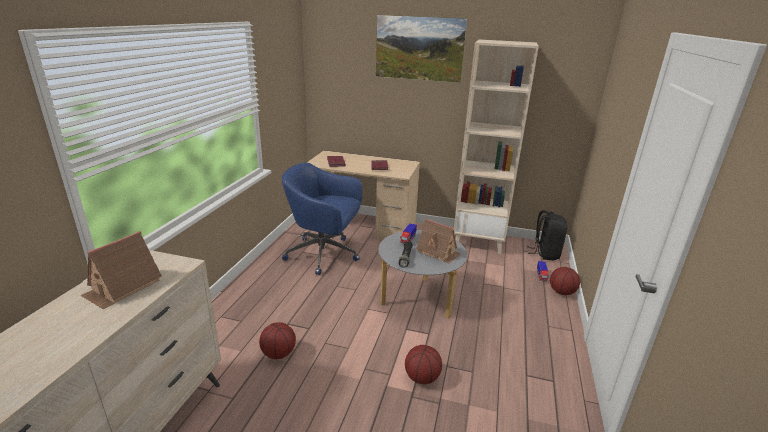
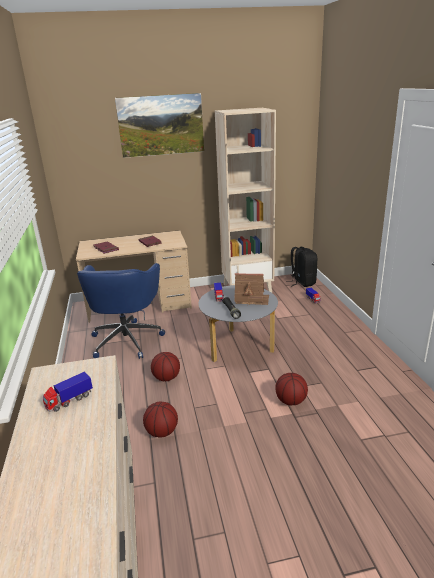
camera: 25 degrees left, 0 degrees up
(123, 287) = (69, 401): toy house -> toy truck
(324, 254) = (127, 339): blue office chair -> blue office chair turned 75 degrees counterclockwise
(562, 292) = (335, 306): basketball -> basketball (166, 378)

